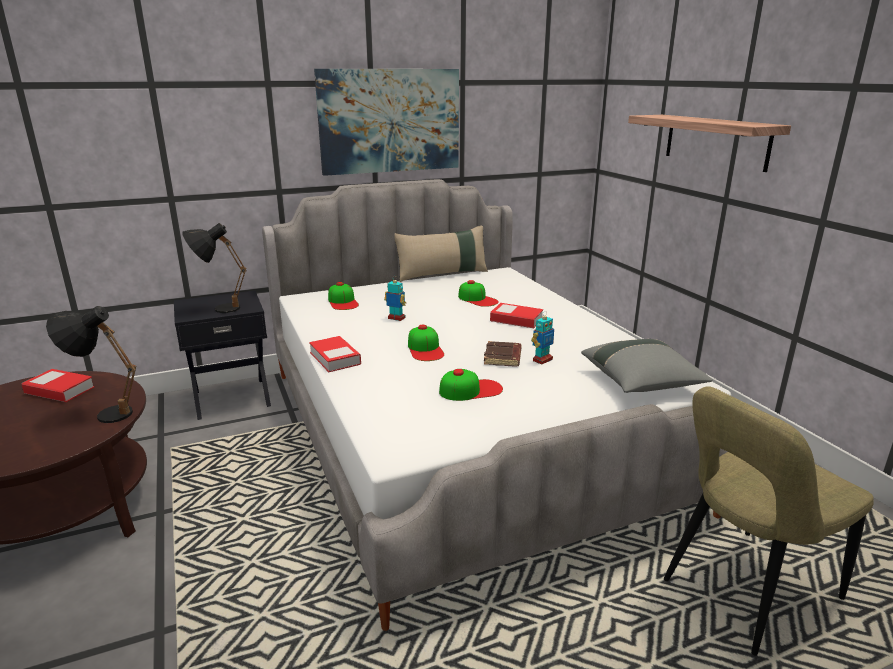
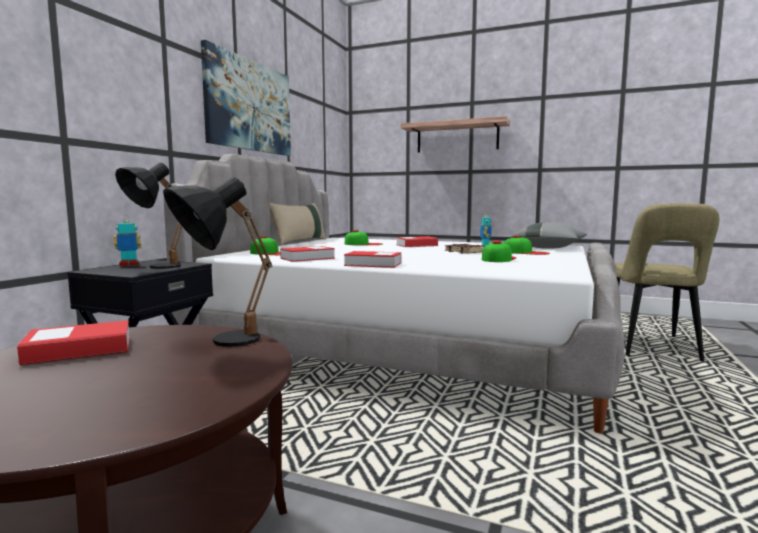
camera: 45 degrees left, 15 degrees down
(333, 324) = (307, 258): none -> book
(396, 318) = (343, 252): toy robot -> toy robot (129, 265)
(425, 349) = (413, 255): cap -> cap (525, 252)

